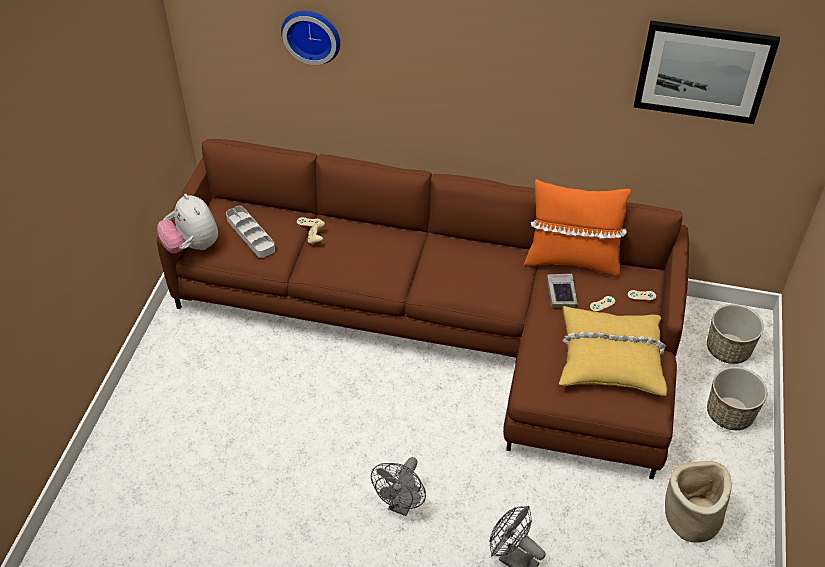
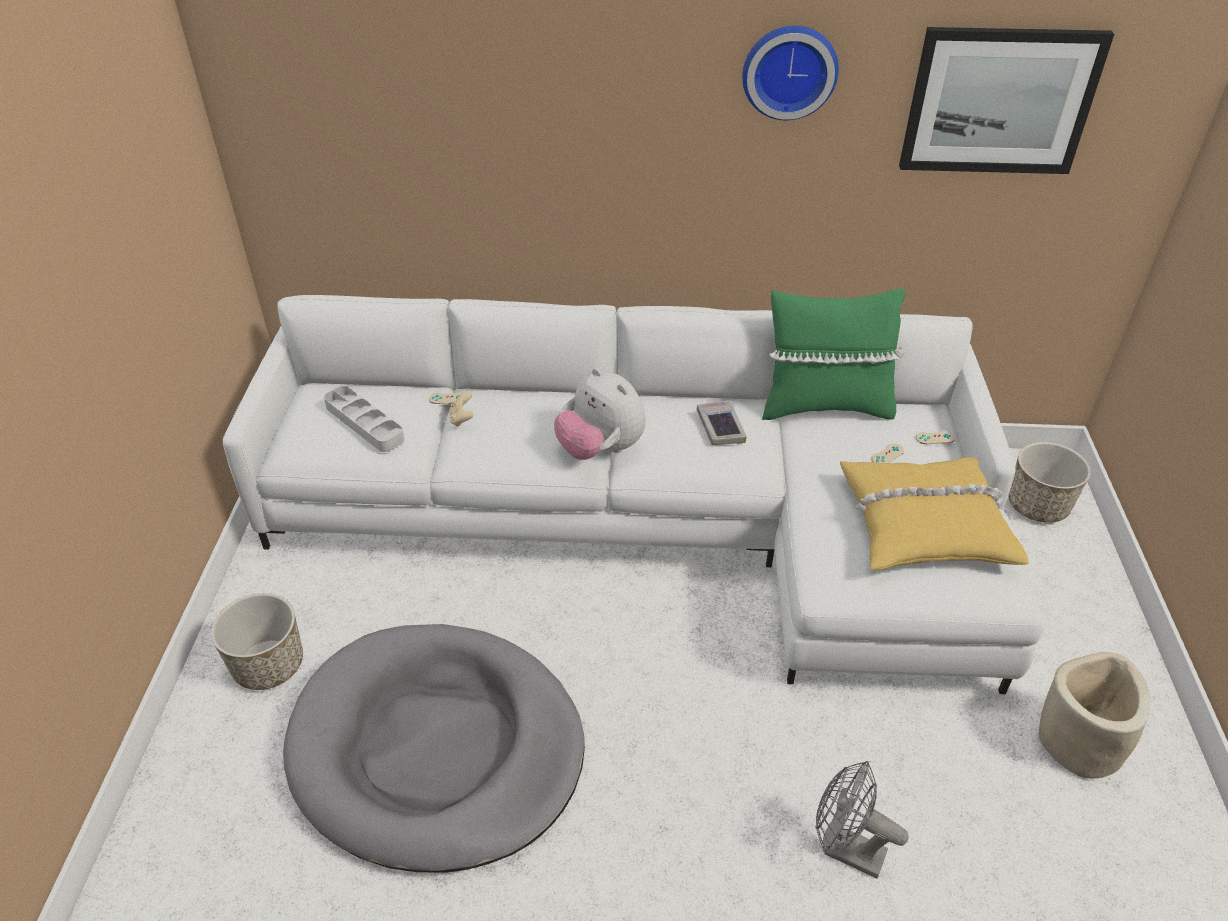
camera: 10 degrees left, 5 degrees down
(192, 246) = (279, 449): plush toy -> plush toy (600, 449)
(270, 458) = (437, 749): none -> grey dog bed
(312, 34) = (429, 114): wall clock -> wall clock (789, 70)
(402, 505) = (655, 790): grey fan -> none
(446, 324) = (655, 521): brown sofa -> white sofa
(561, 293) = (826, 448): book -> book (720, 427)
(571, 260) = (824, 406): orange pillow -> green pillow
(729, 413) = (1072, 588): planter -> planter (268, 664)

